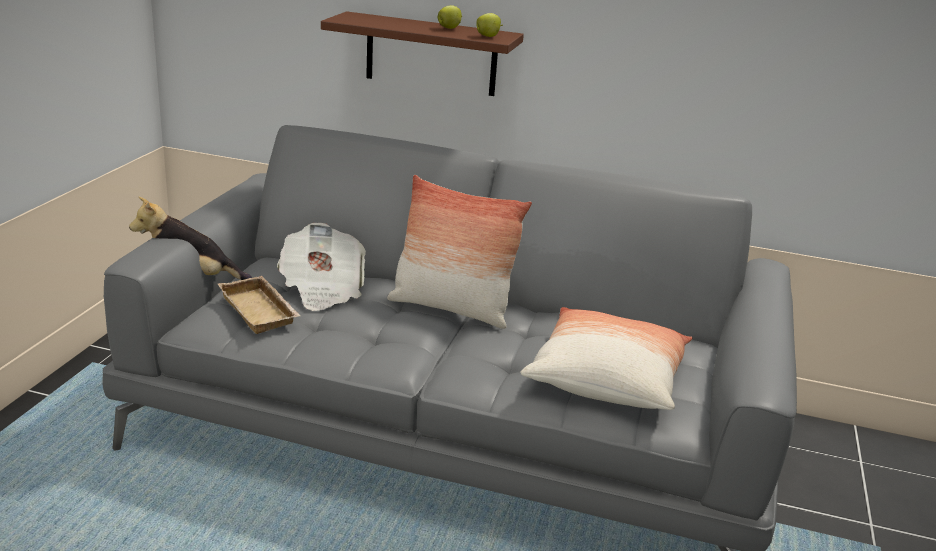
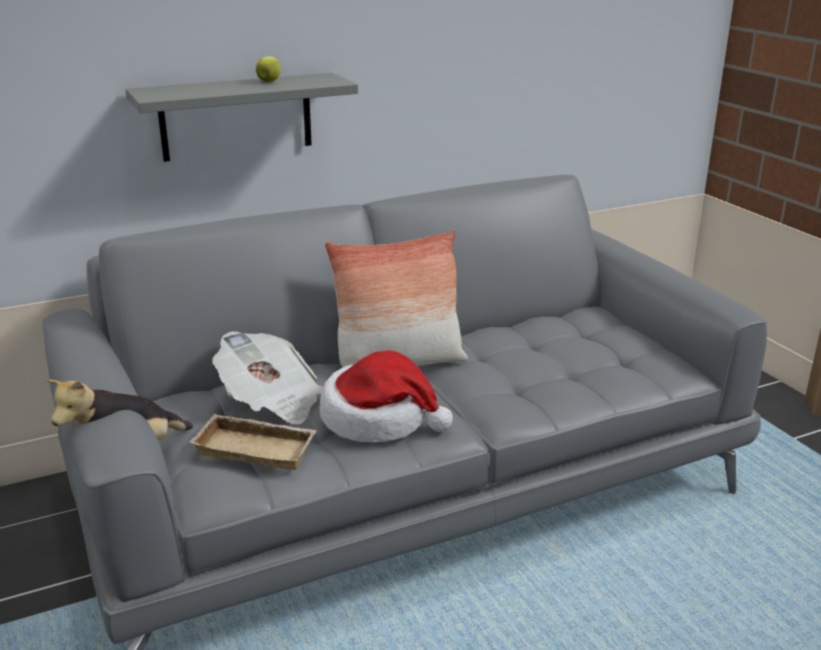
camera: 40 degrees left, 0 degrees up
(365, 333) = (378, 418): none -> hat
(431, 54) = (236, 117): brown shelf -> grey shelf
(488, 36) = (322, 81): apple -> none
(606, 378) = (588, 361): pillow -> none

